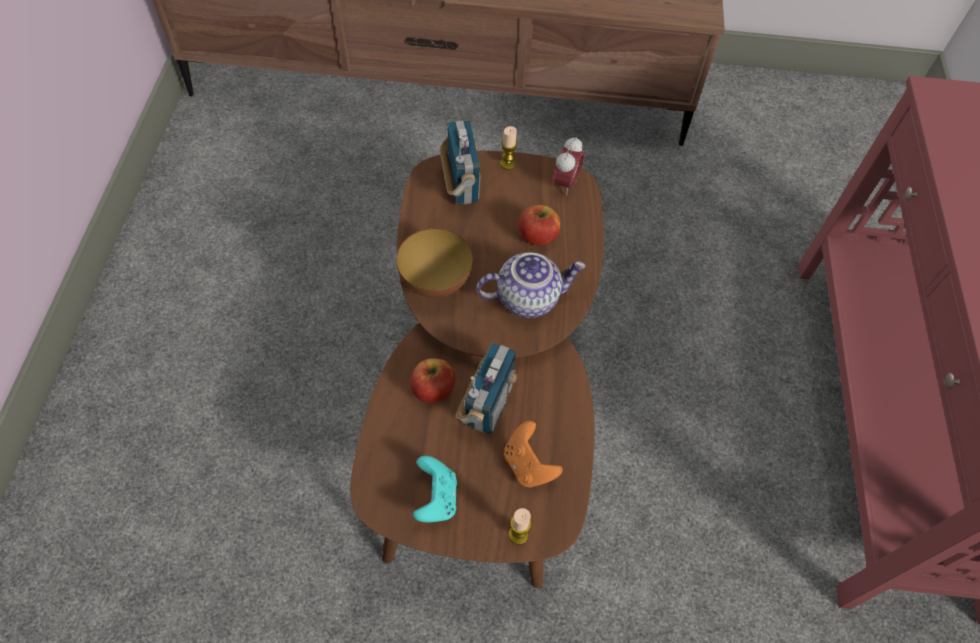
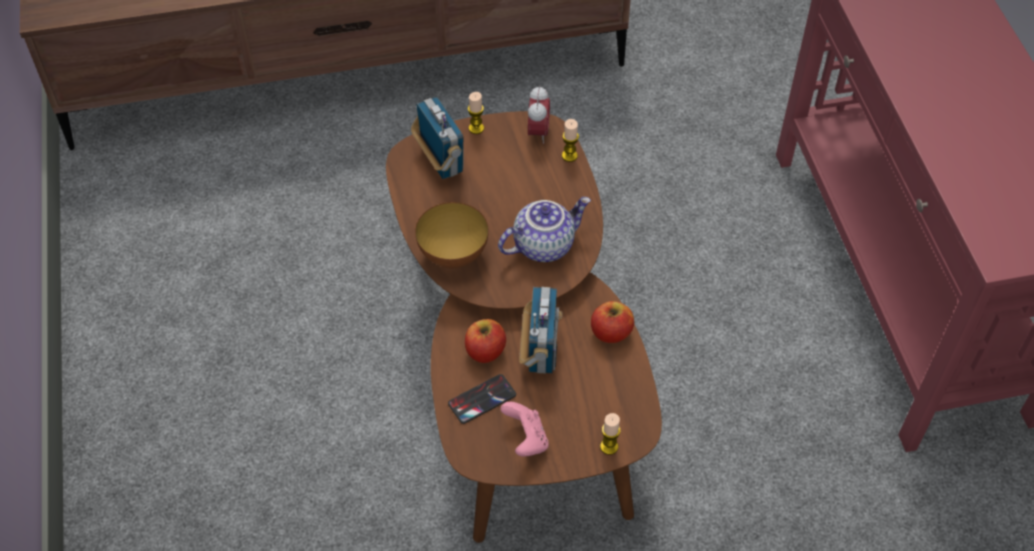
camera: 15 degrees left, 5 degrees down
(409, 439) = (482, 399): none -> phone
(436, 498) = (526, 439): turquoise game controller -> pink game controller
(528, 465) = (596, 389): orange game controller -> none
(537, 236) = (531, 187): apple -> apple (611, 332)
(587, 214) = (569, 156): none -> candle

